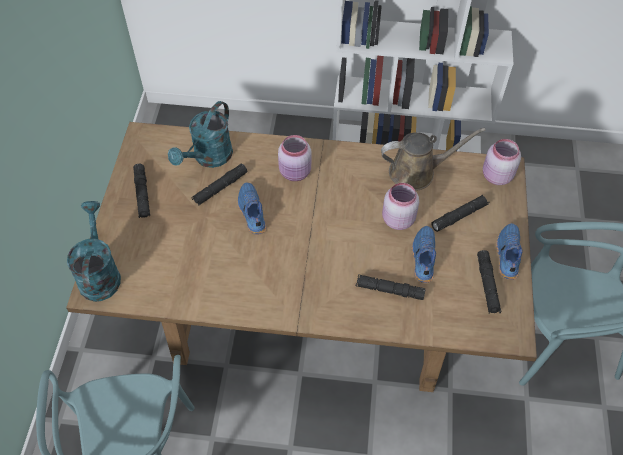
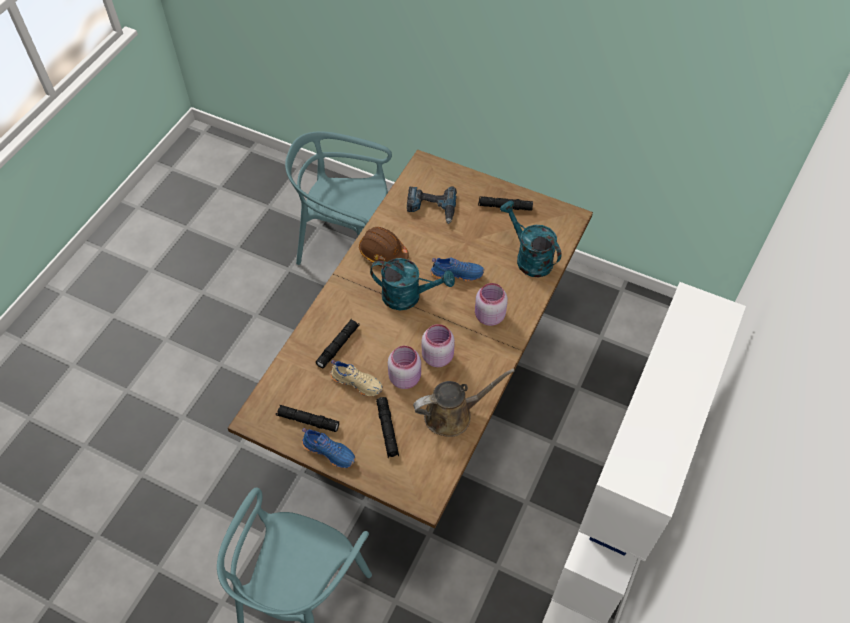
camera: 110 degrees right, 0 degrees up
(99, 273) = (438, 170): turquoise watering can -> turquoise watering can (408, 296)
(164, 262) = (431, 208): none -> power drill
(220, 188) = (492, 258): black flashlight -> none
(248, 289) = (383, 253): none -> brown hard hat
(416, 172) = (453, 414): brown watering can -> brown watering can turned 120 degrees counterclockwise
(422, 257) = (357, 382): blue shoe -> beige shoe
(496, 176) = (420, 484): pink jar -> pink jar (437, 356)

